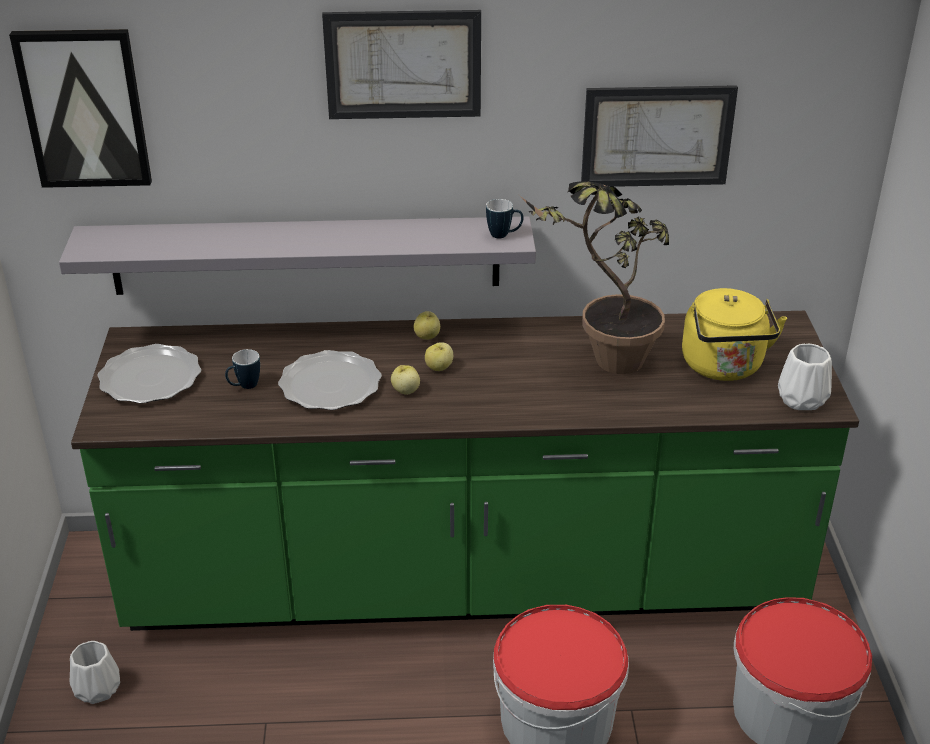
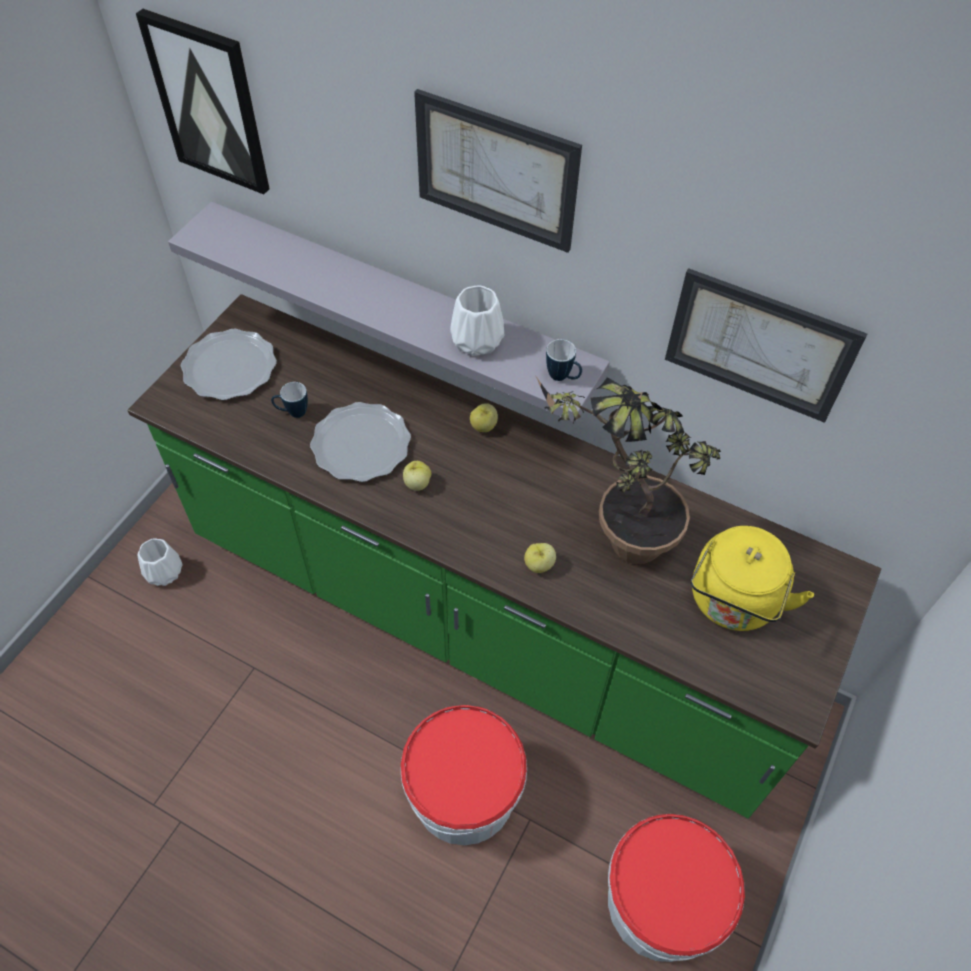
camera: 30 degrees right, 20 degrees up
(439, 368) = (465, 470): apple -> apple (539, 565)
(802, 400) = (779, 687): white vase -> white vase (476, 341)

